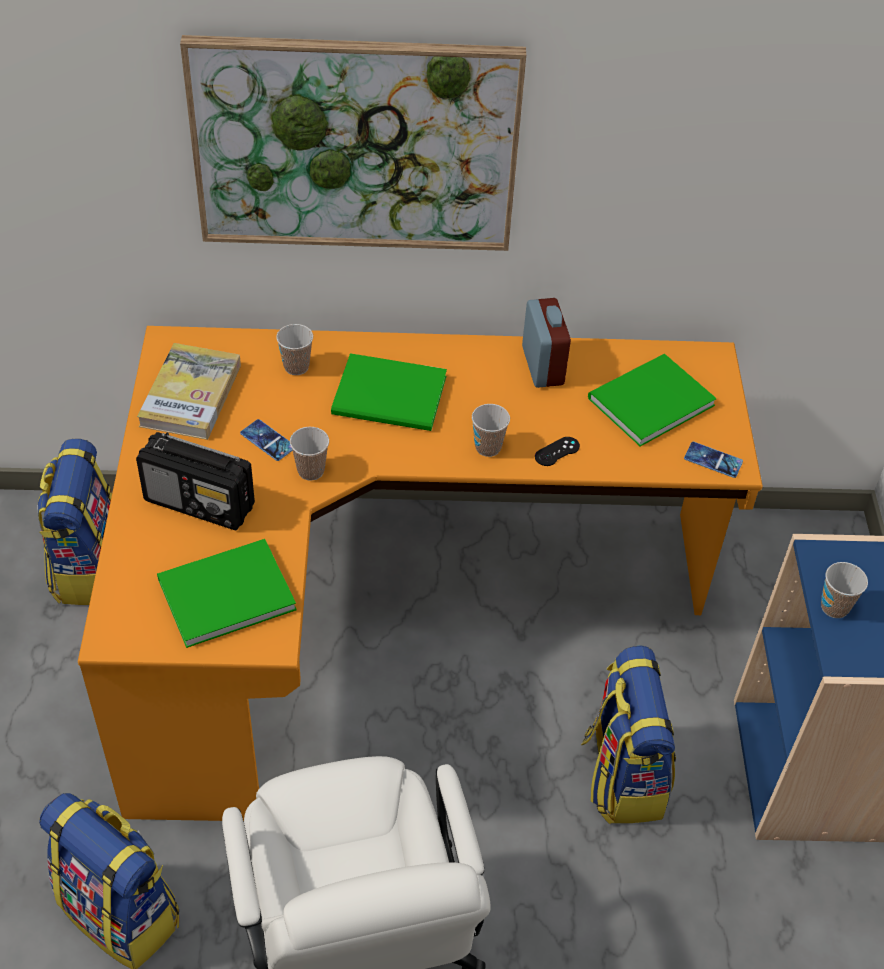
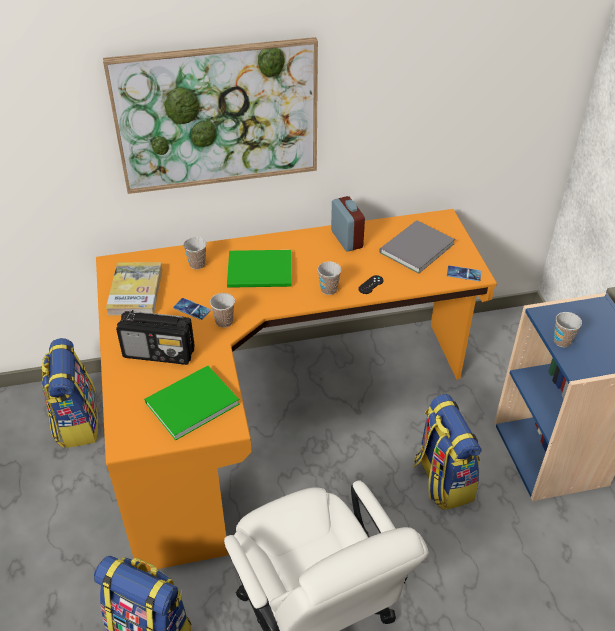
camera: 10 degrees left, 5 degrees down
(646, 401) = (414, 248): green book -> grey book

